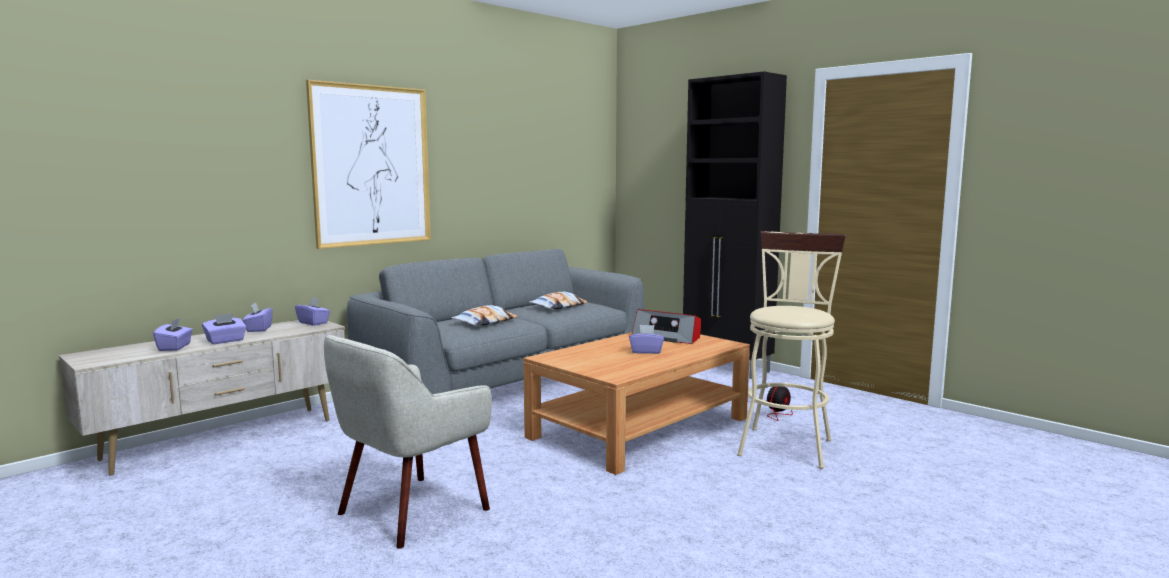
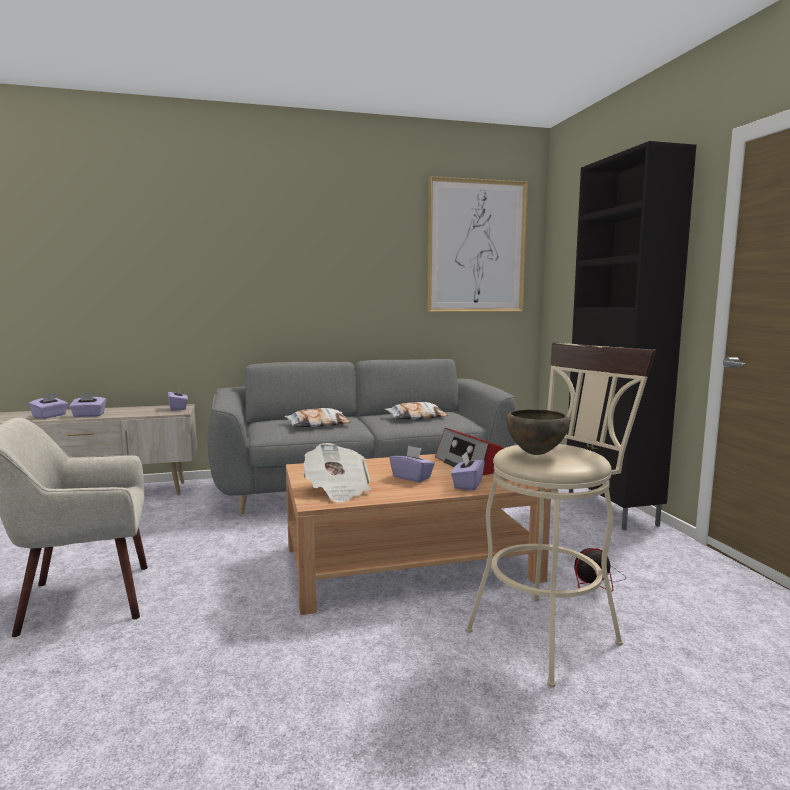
camera: 30 degrees right, 0 degrees up
(258, 329) = (133, 409): purple tissue box -> purple tissue box (467, 485)
(371, 166) = (252, 273): picture -> picture (476, 247)
(612, 367) = (337, 490): none -> newspaper
(788, 312) = (535, 454): none -> brown bowl

